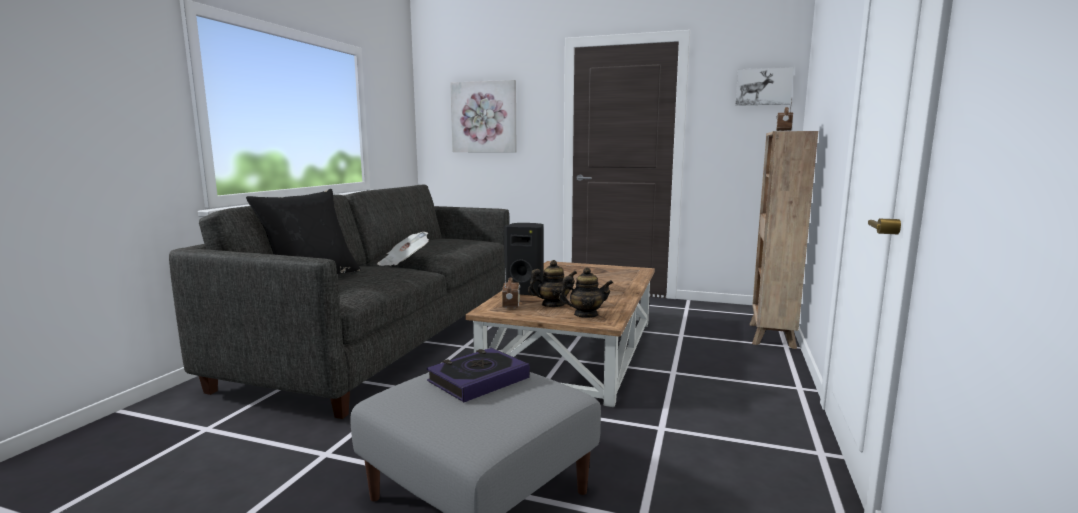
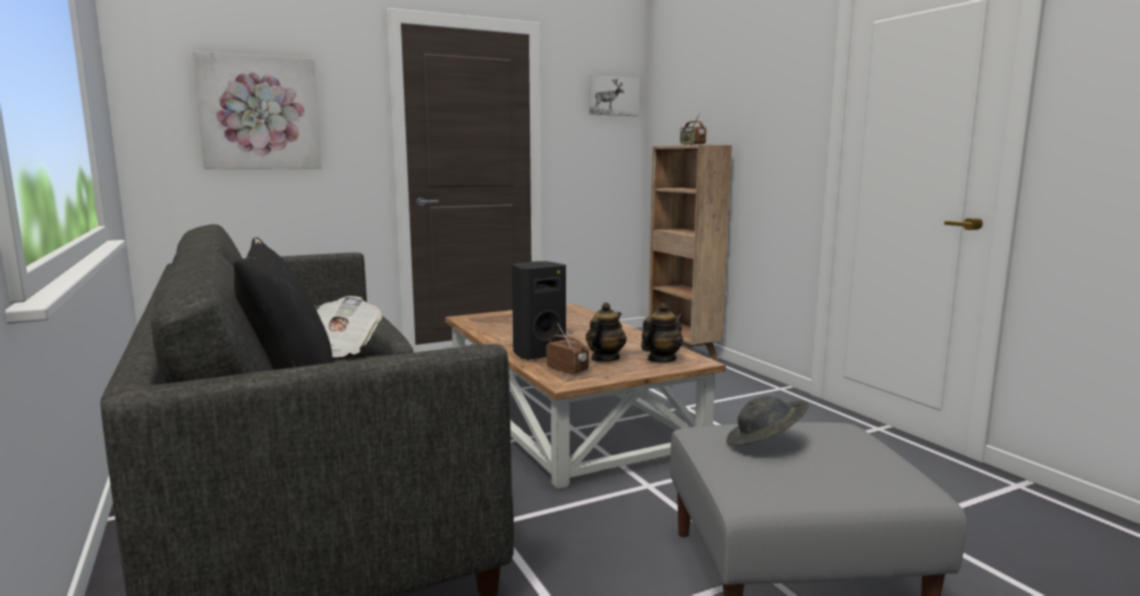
camera: 45 degrees left, 0 degrees up
(478, 380) = (765, 444): book -> grey hat

